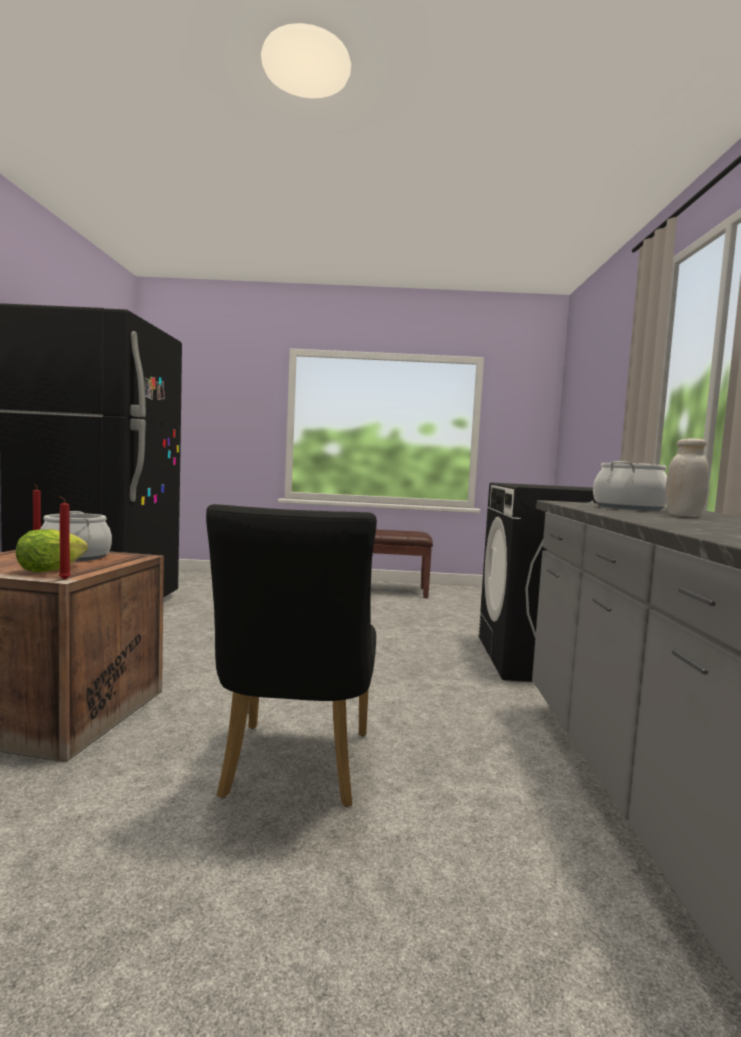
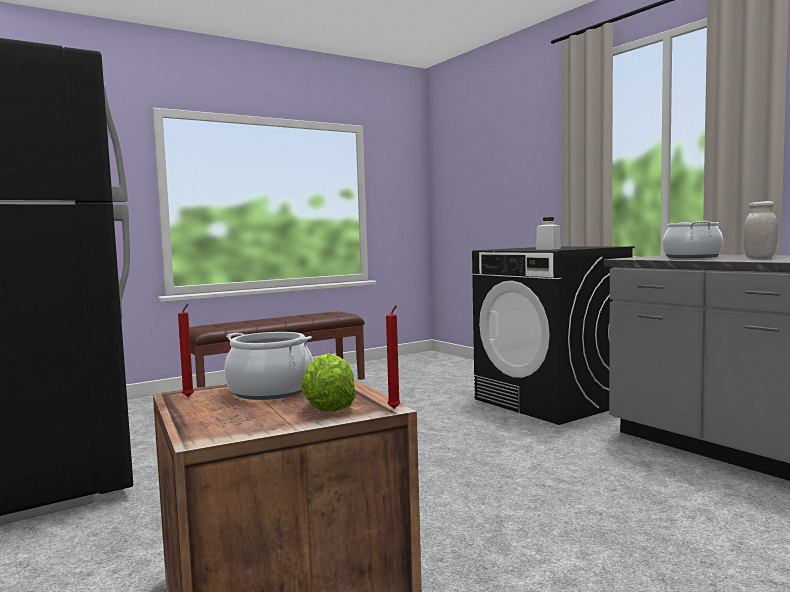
camera: 35 degrees left, 0 degrees up
(294, 770) = (593, 540): black chair -> none
(534, 486) = (548, 249): none -> white jar

